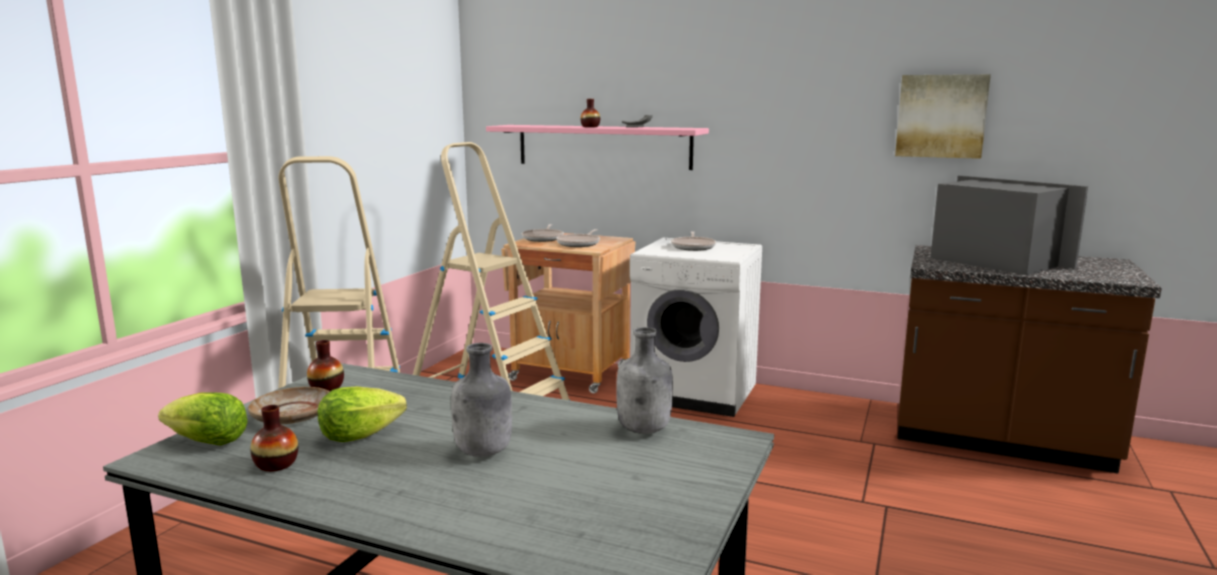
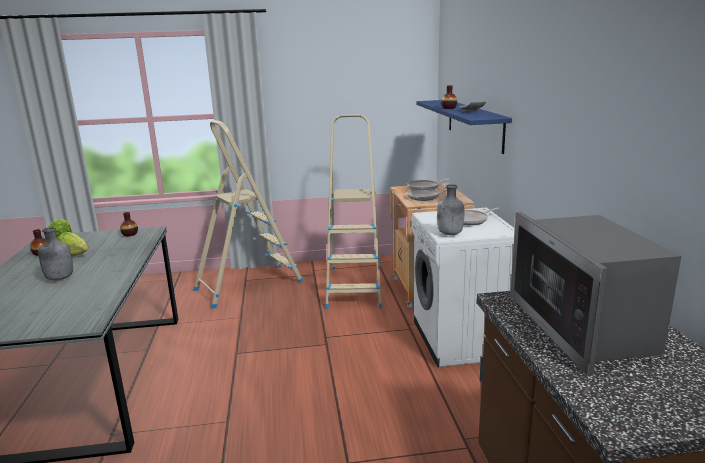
camera: 60 degrees right, 5 degrees up
(292, 415) = (94, 240): beige plate -> none
(603, 146) = (474, 124): pink shelf -> blue shelf
(645, 429) = (96, 300): grey bottle -> grey bottle (450, 234)
(941, 116) = (641, 134): picture -> none
(994, 261) = (582, 326): microwave -> microwave turned 150 degrees clockwise

